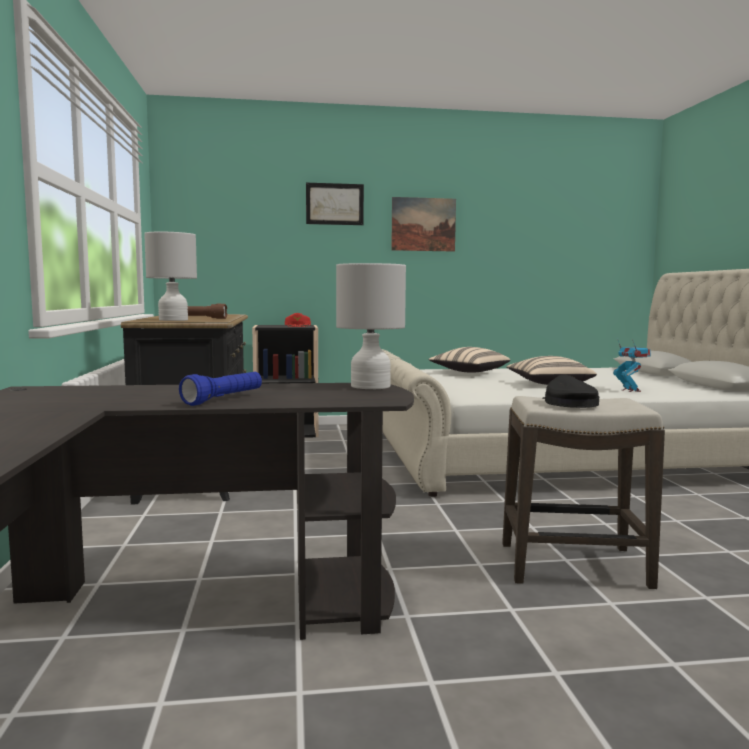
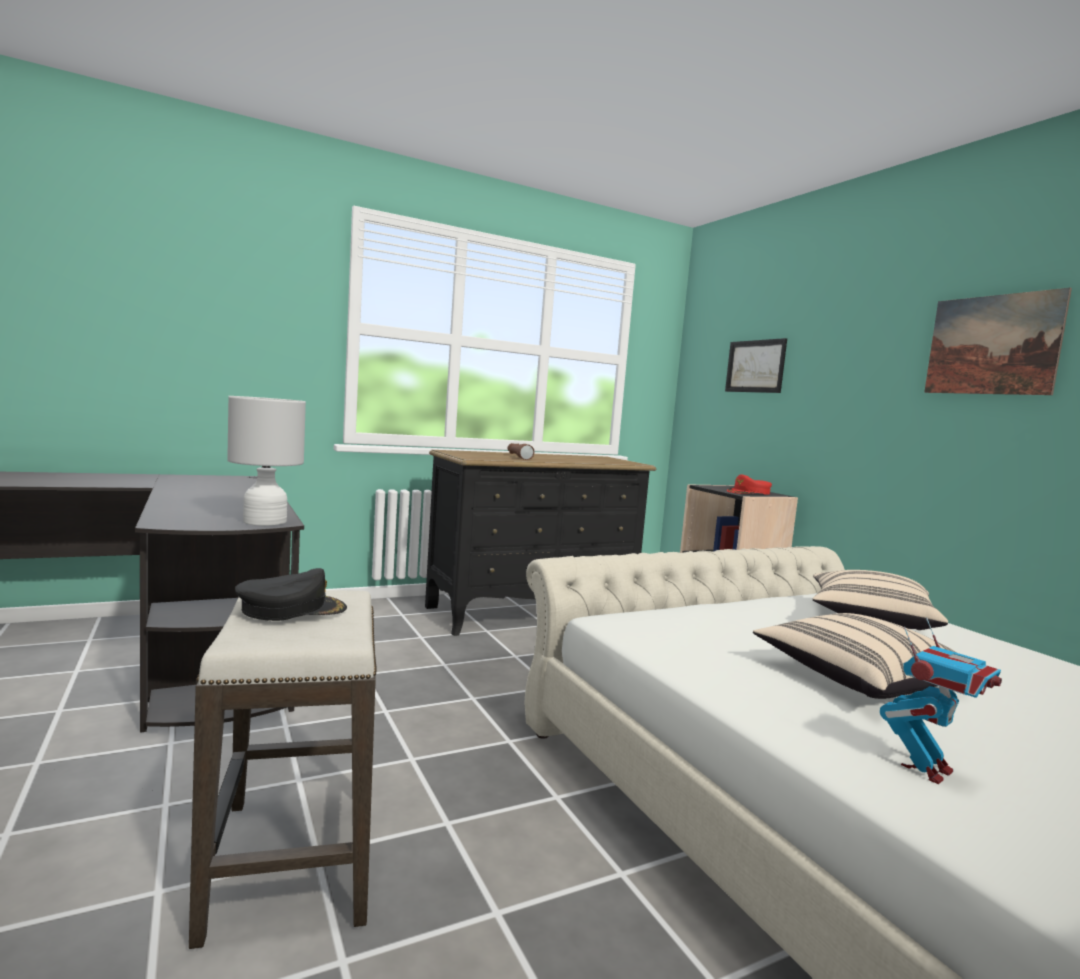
camera: 70 degrees right, 0 degrees up
(173, 320) = (469, 454): grey table lamp -> none
(224, 399) = (191, 499): blue flashlight -> none
(334, 204) = (851, 324): picture -> picture (755, 366)

